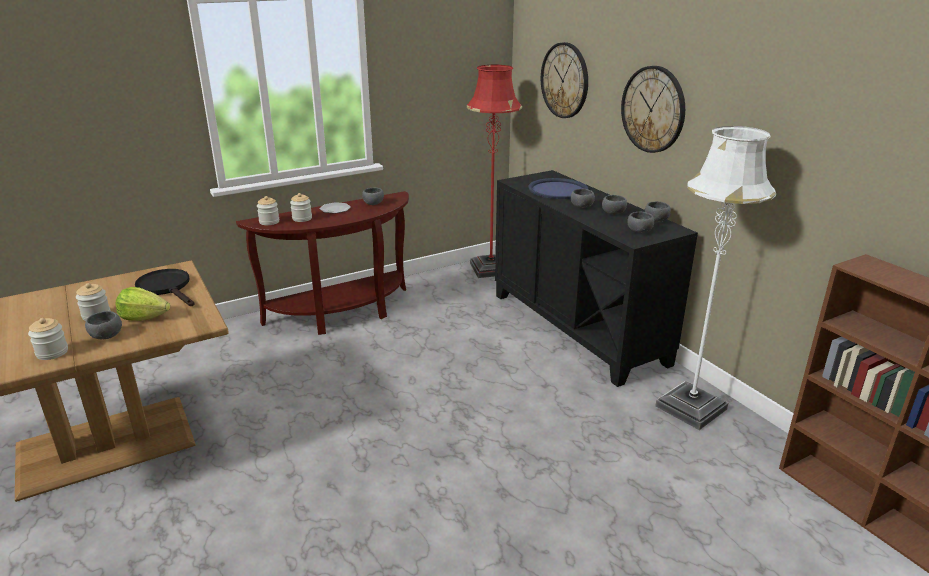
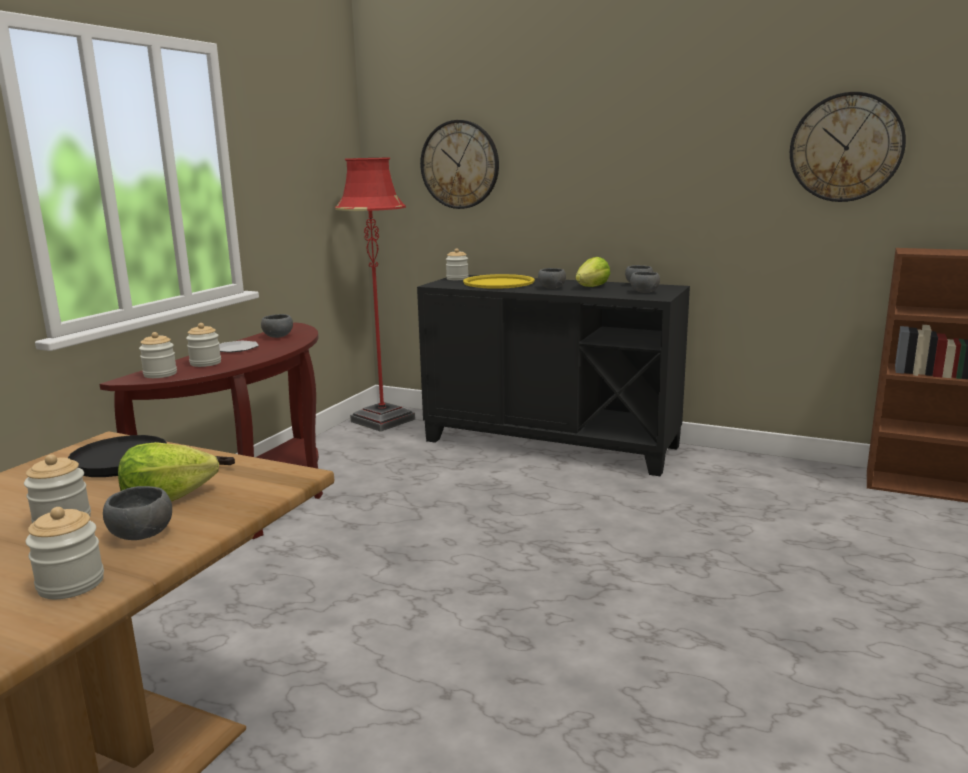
camera: 35 degrees left, 10 degrees down
(540, 177) = (457, 279): none -> jar
(558, 190) = (498, 283): blue tray -> yellow tray
(614, 213) = (592, 287): grey bowl -> lettuce
(653, 109) = (602, 170): wall clock -> wall clock (846, 147)
(691, 408) = (741, 471): white floor lamp -> none

